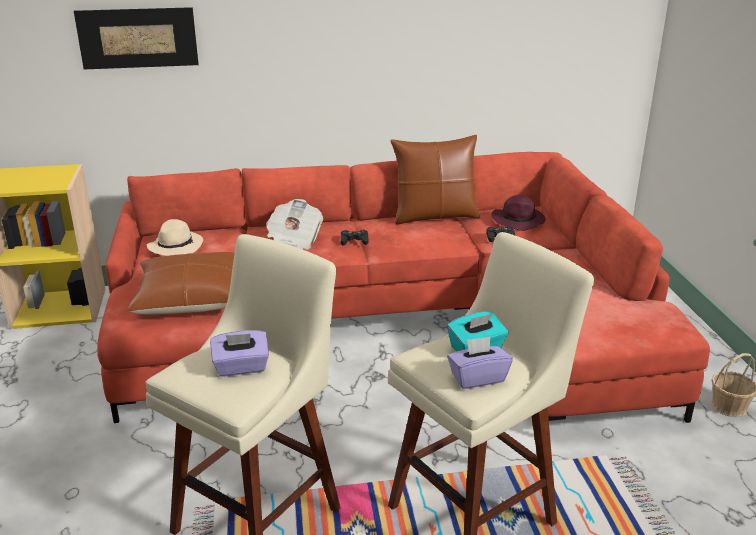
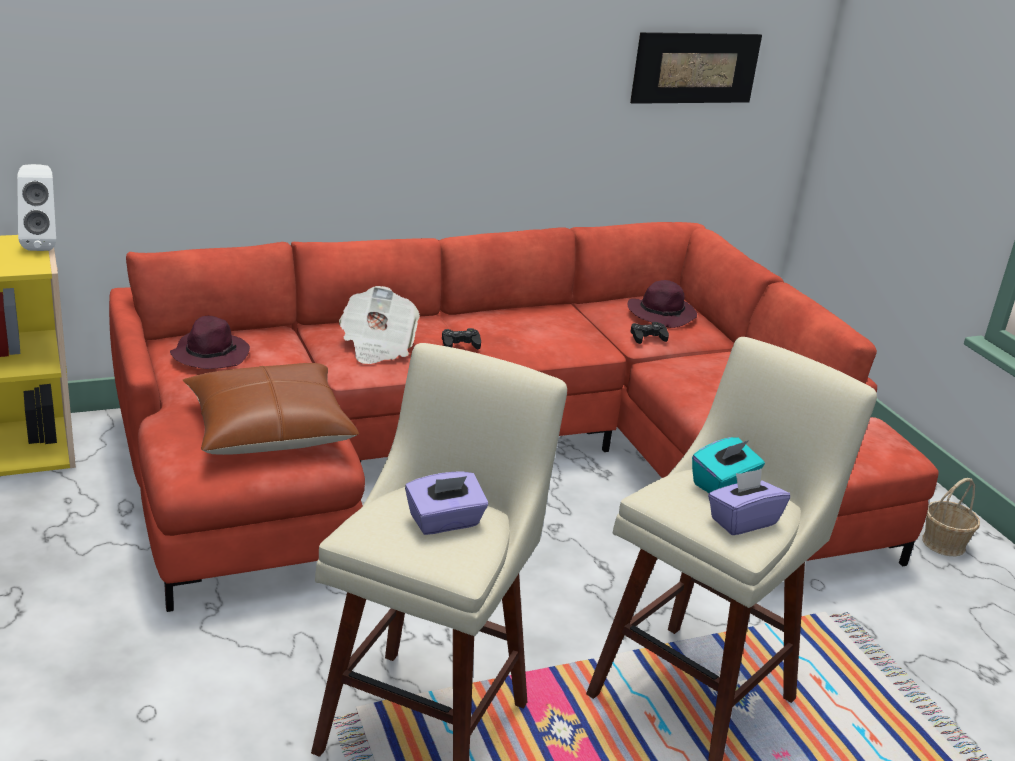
camera: 15 degrees left, 0 degrees up
(71, 171) = (42, 245): none -> white speaker
(138, 38) = (149, 51): picture -> picture (695, 68)
(176, 246) = (210, 354): beige hat -> purple hat
(435, 216) = (551, 308): brown pillow -> none

